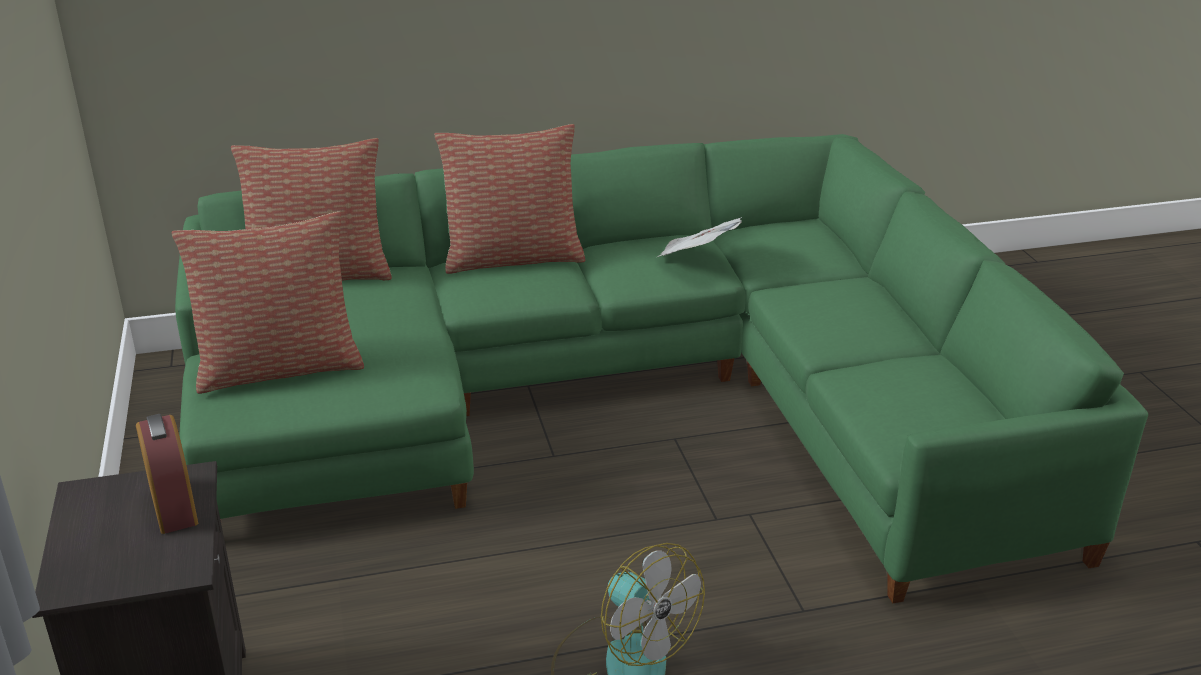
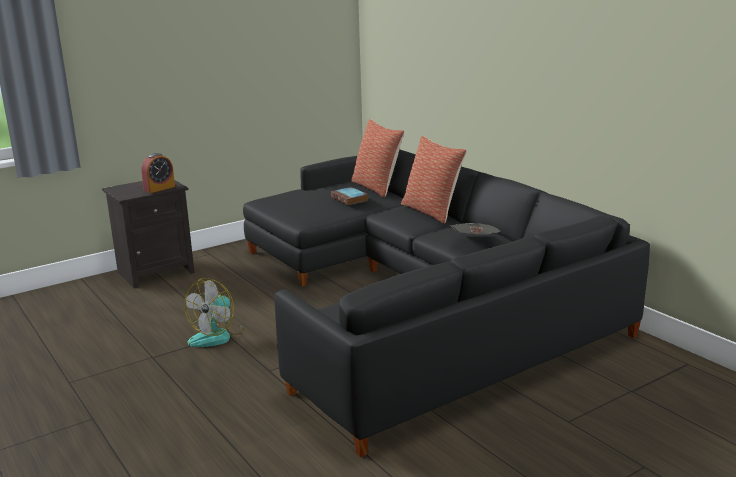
camera: 70 degrees right, 10 degrees down
(280, 367) = (298, 199): pillow -> none
(372, 310) = (350, 199): none -> book
(623, 400) = (418, 300): green sofa -> black sofa

